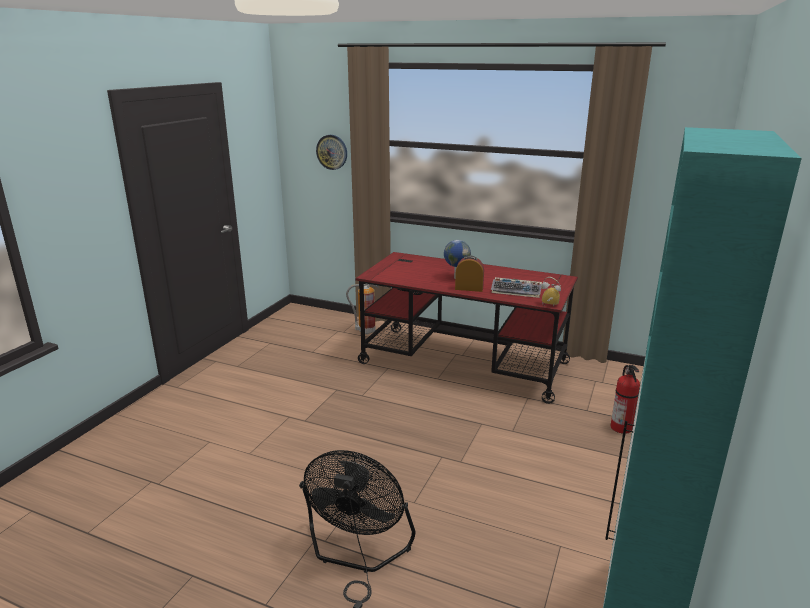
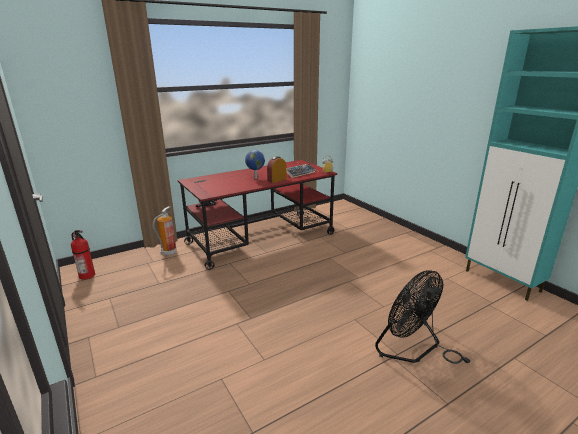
camera: 55 degrees left, 0 degrees up
(332, 152) = (89, 105): wall clock -> none
(621, 428) = (371, 227): fire extinguisher -> fire extinguisher (87, 275)

